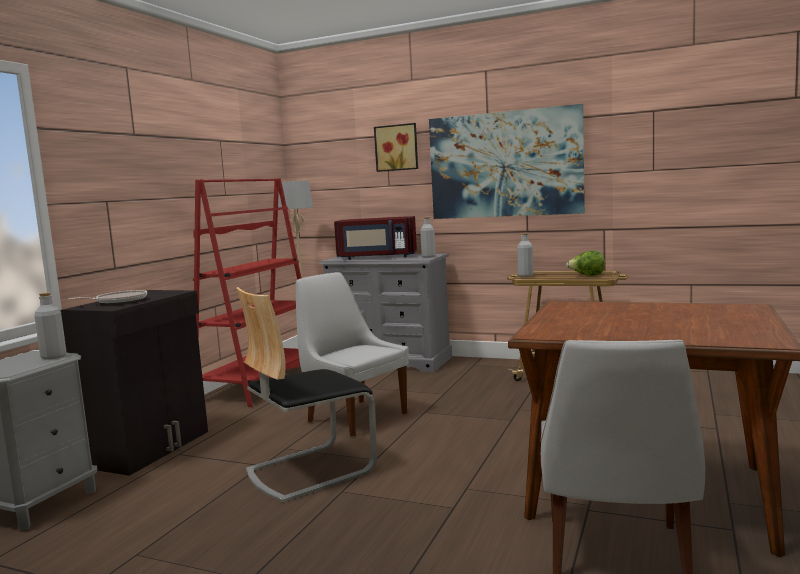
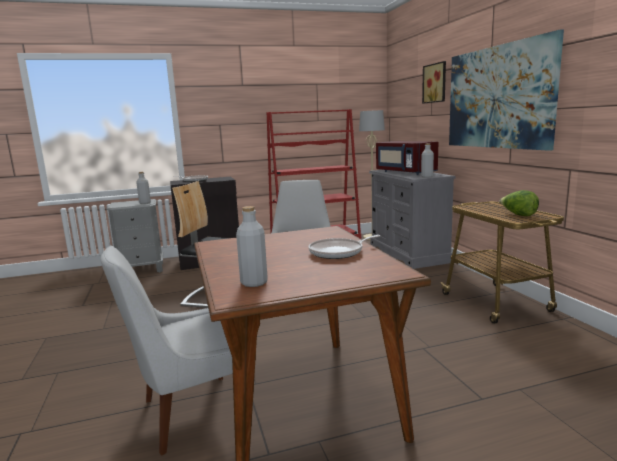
camera: 50 degrees right, 5 degrees up
(525, 275) = (474, 205): grey bottle -> grey bottle (254, 283)
(661, 310) = (338, 252): none -> frying pan

